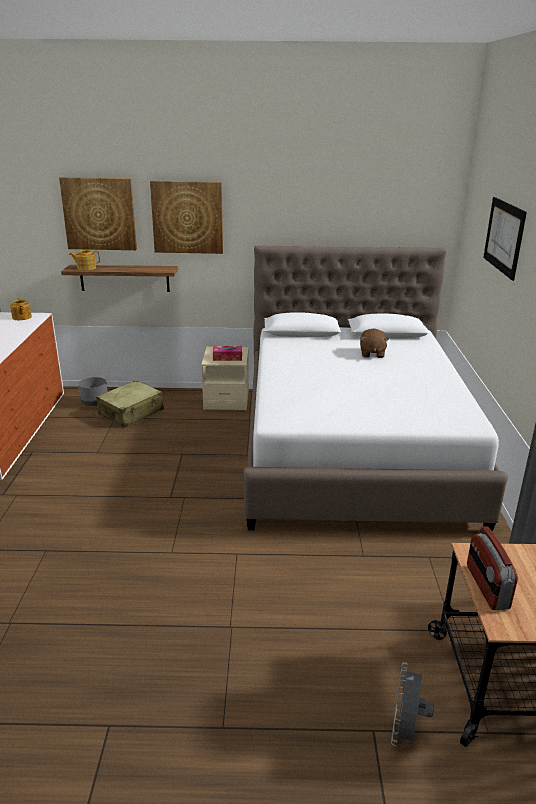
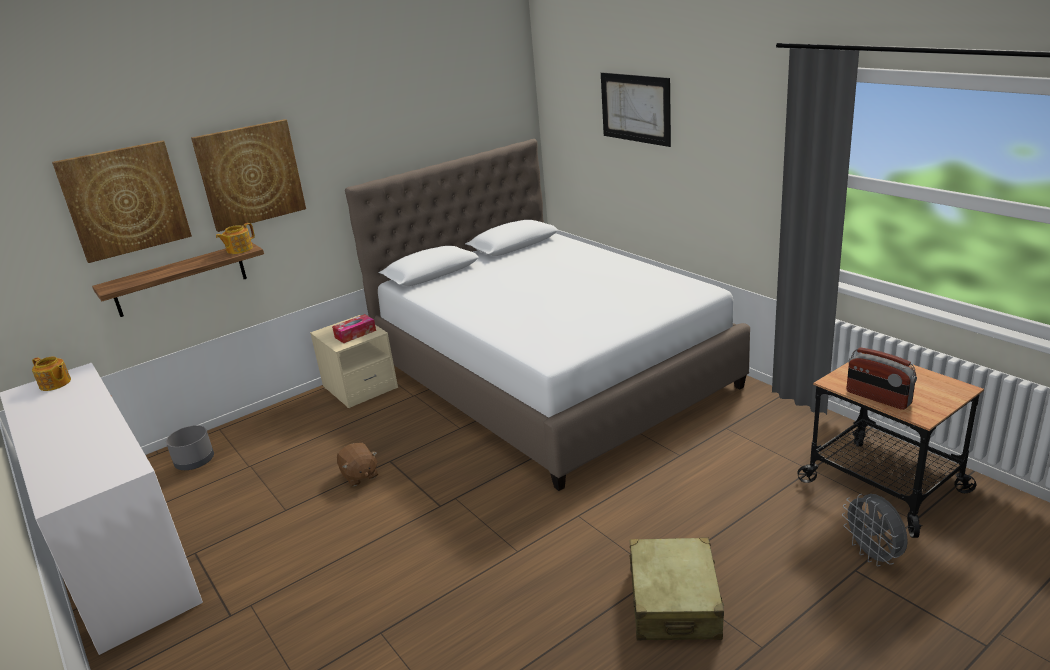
camera: 35 degrees left, 0 degrees up
(86, 268) = (129, 281): teapot -> teapot (239, 250)
(131, 412) = (263, 450): beige suitcase -> beige suitcase (674, 602)
(372, 354) = (532, 267): brown plush toy -> brown plush toy (359, 476)

